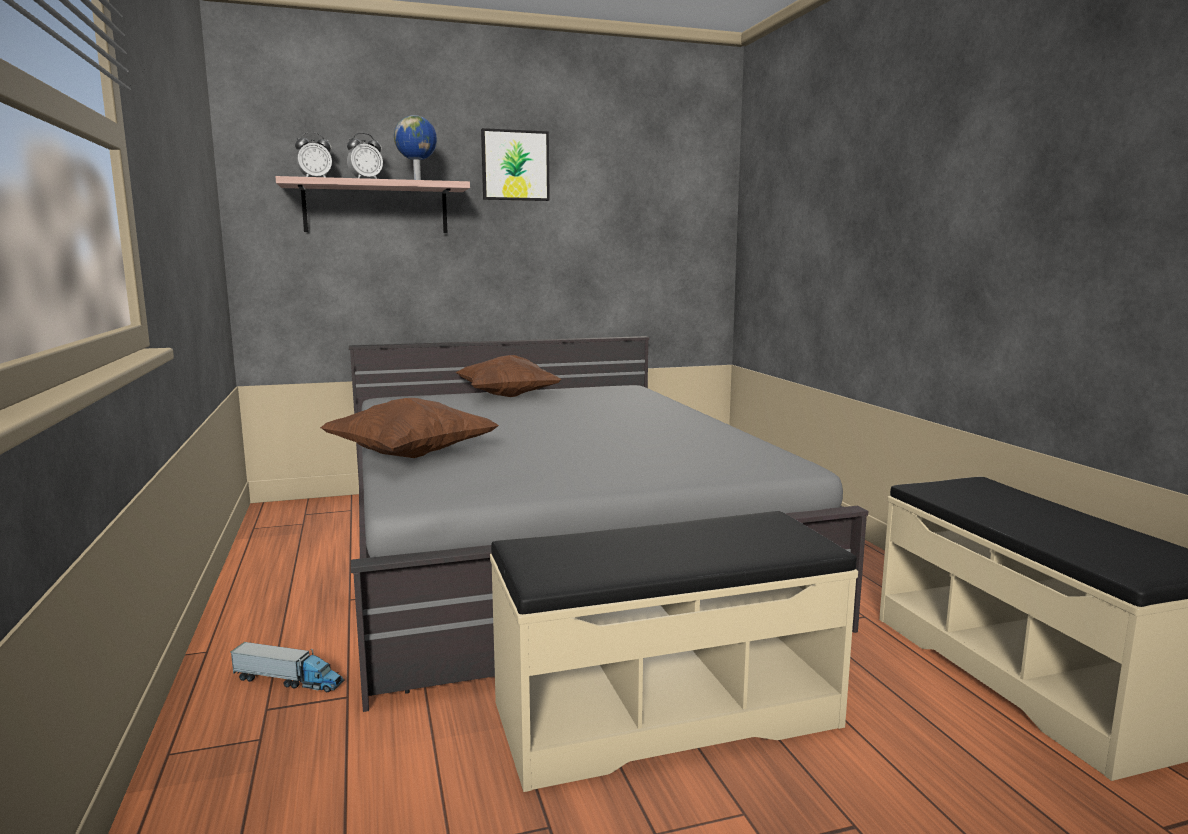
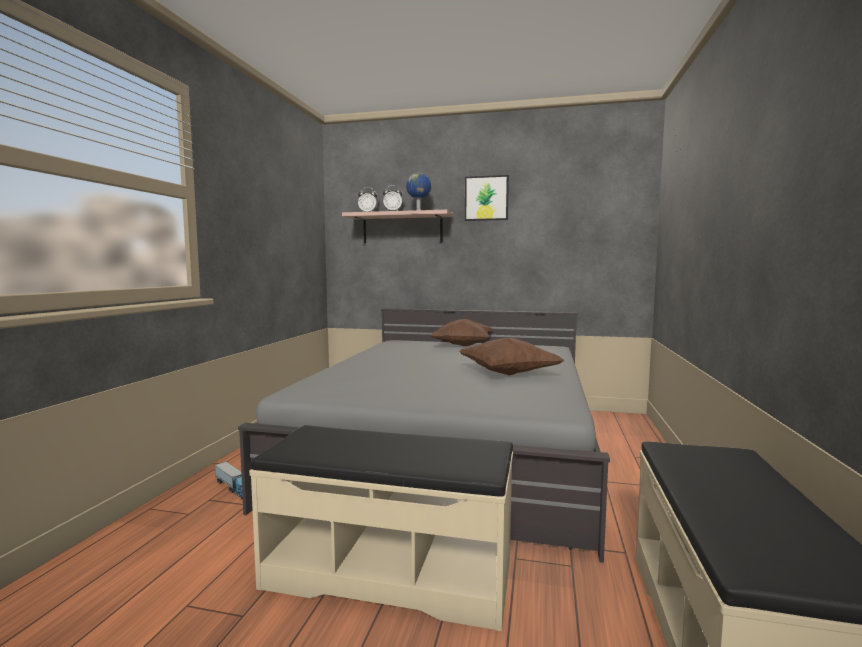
camera: 30 degrees right, 5 degrees down
(411, 455) = (340, 371): brown pillow -> brown pillow (508, 374)

